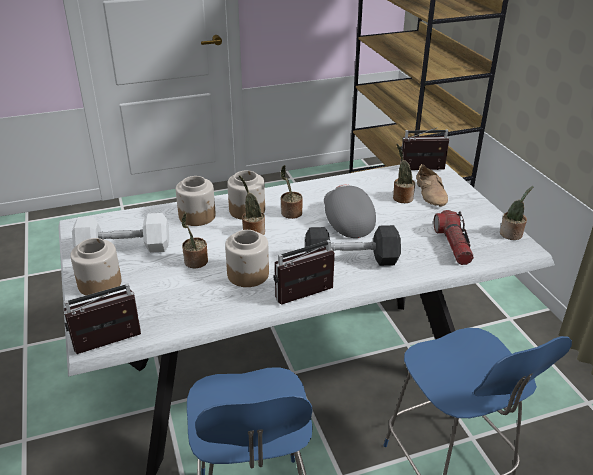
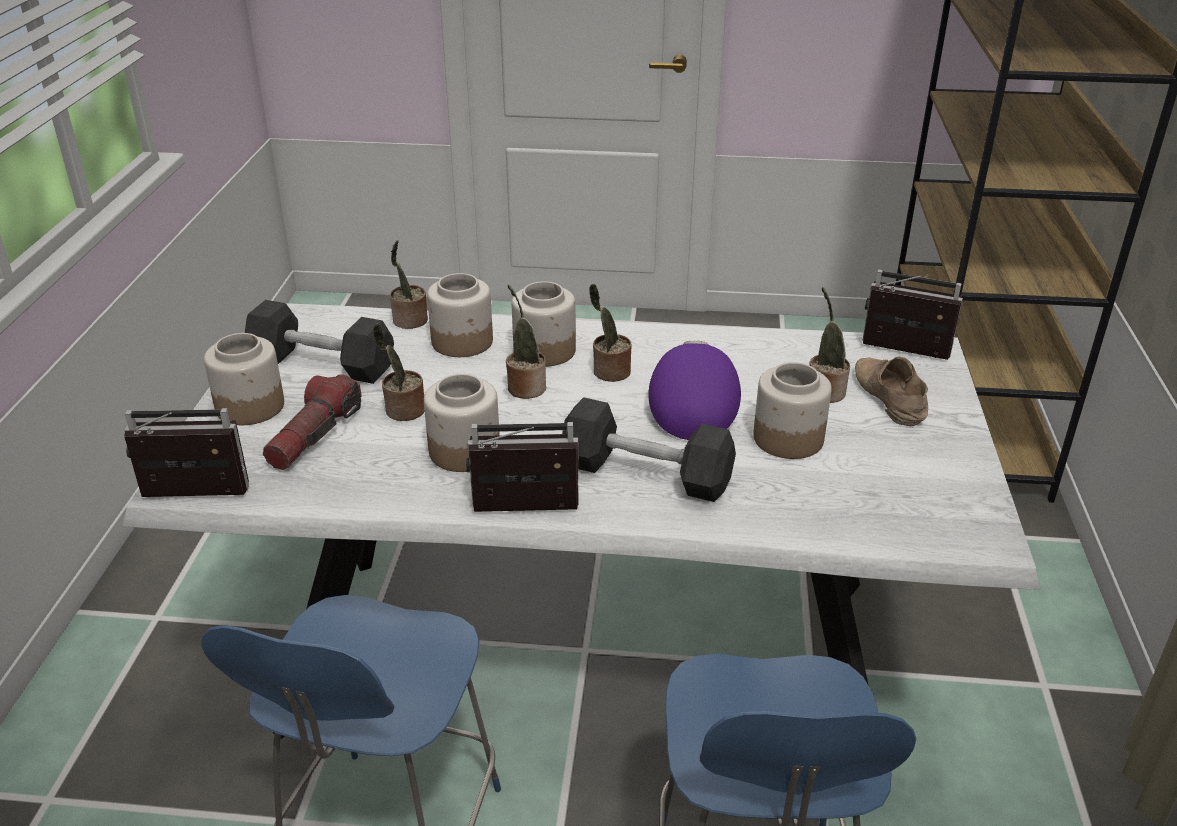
camera: 25 degrees right, 0 degrees up
(124, 248) = (322, 364): white dumbbell -> black dumbbell
(346, 221) = (691, 408): grey cap -> purple cap
(403, 225) = (787, 439): none -> jar
(431, 193) = (887, 396): beige shoe -> beige shoe turned 150 degrees clockwise
(453, 245) = (851, 496): flashlight -> flashlight (314, 435)
(512, 235) = (984, 509): potted plant -> potted plant (409, 321)

